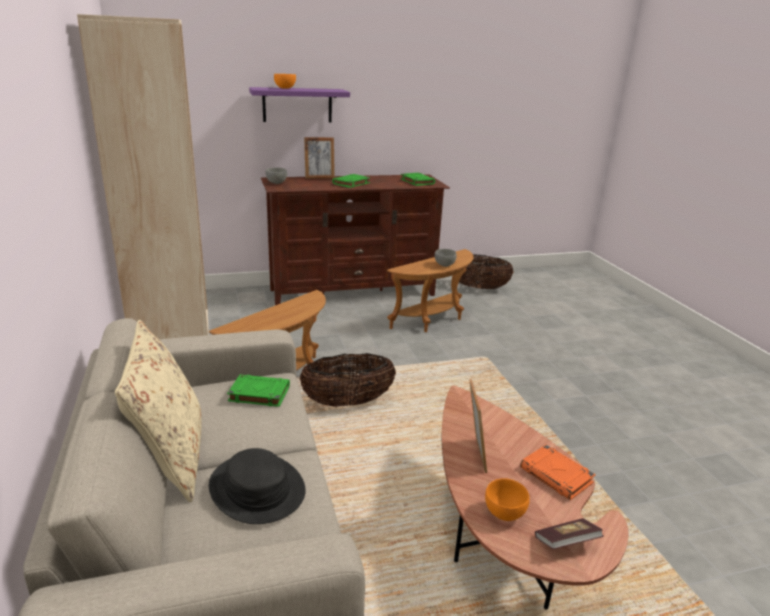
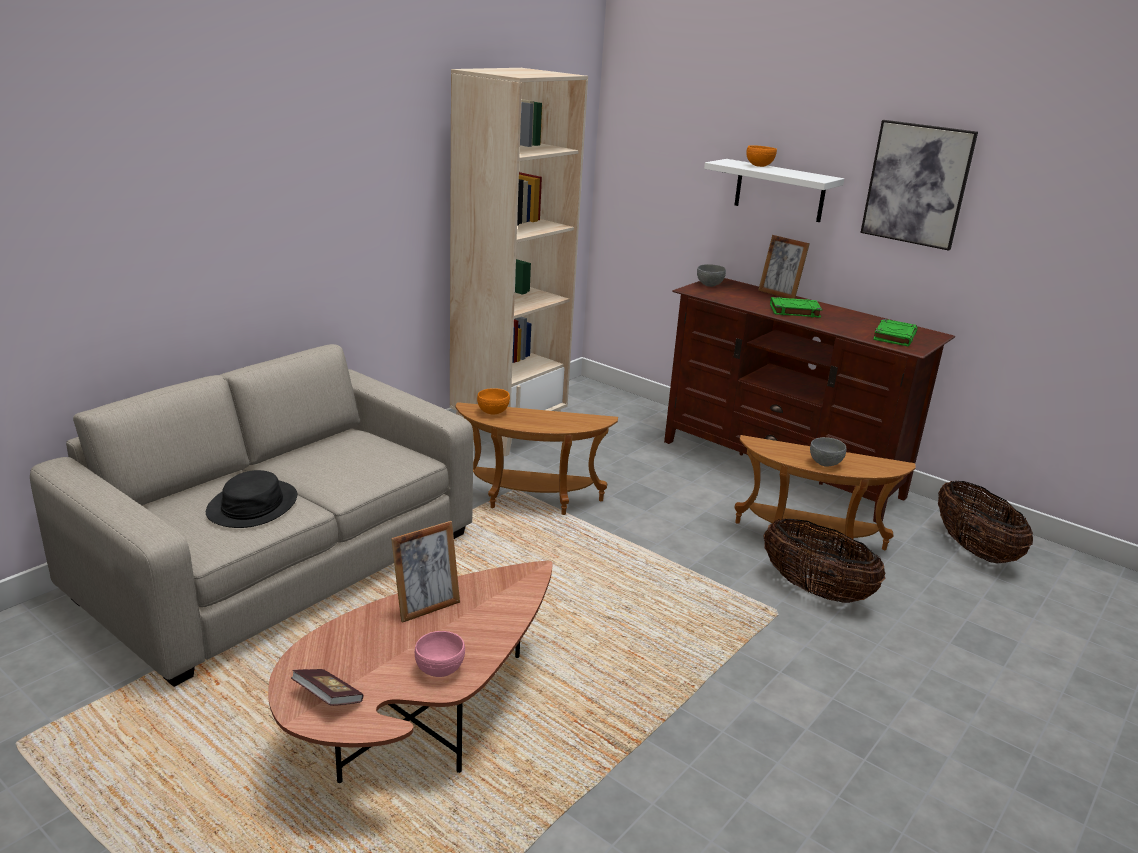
camera: 55 degrees right, 0 degrees up
(171, 458) = (266, 462): beige pillow -> none
(258, 394) = (384, 460): green book -> none
(297, 105) = (779, 191): purple shelf -> white shelf
(347, 402) = (545, 550): basket -> basket (815, 590)
(390, 86) = (917, 184): none -> picture
(505, 513) = (345, 649): orange bowl -> orange bowl (493, 412)
(557, 476) = (440, 670): orange book -> pink bowl

